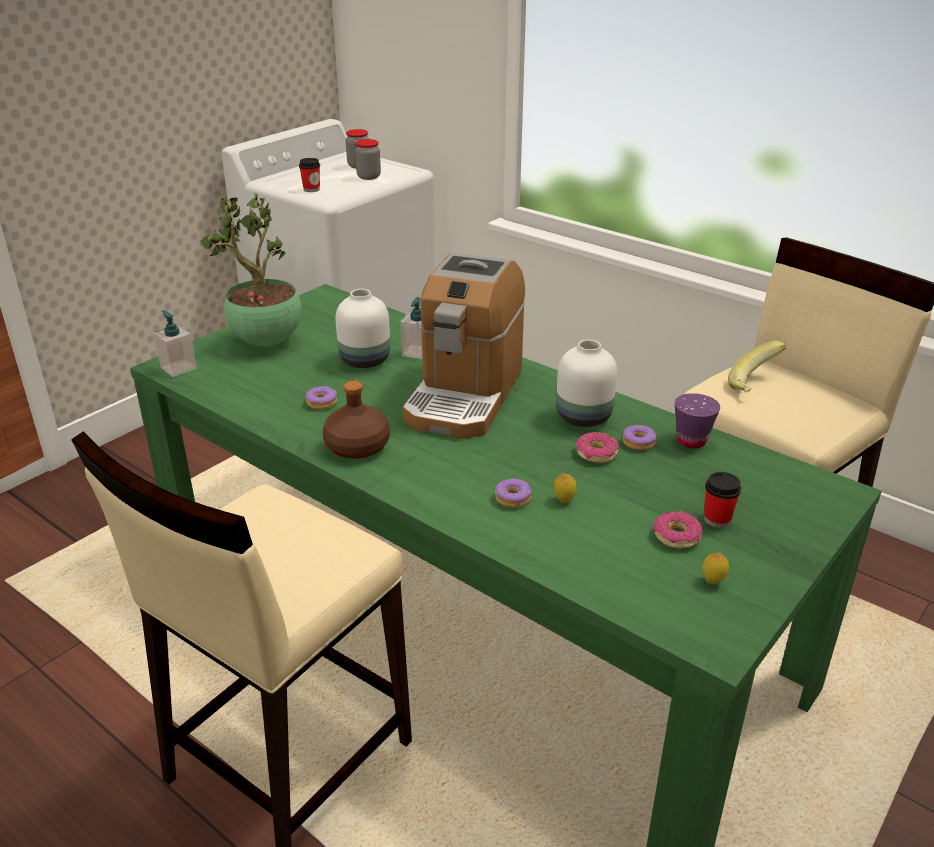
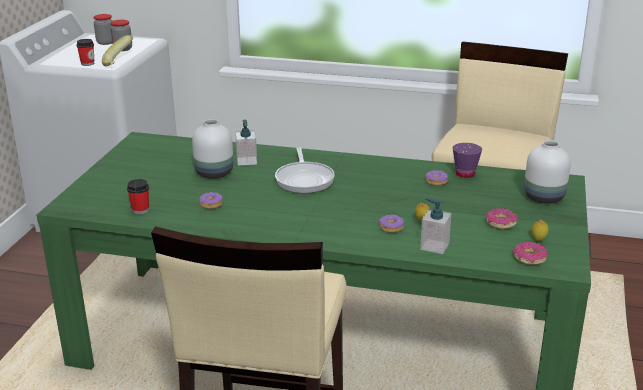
camera: 25 degrees left, 5 degrees down
(178, 368) = (77, 206): soap dispenser -> soap dispenser (434, 246)
(266, 343) = (128, 177): potted plant -> none
(356, 446) = (262, 223): brown bottle -> none
(464, 395) = (304, 179): coffee machine -> frying pan
(583, 416) = (390, 175): white vase -> white vase (543, 197)
(596, 454) = (417, 193): donut -> donut (529, 258)
(717, 519) = (514, 210): cup -> cup (140, 210)
(755, 385) = (473, 137): banana -> banana (120, 63)

